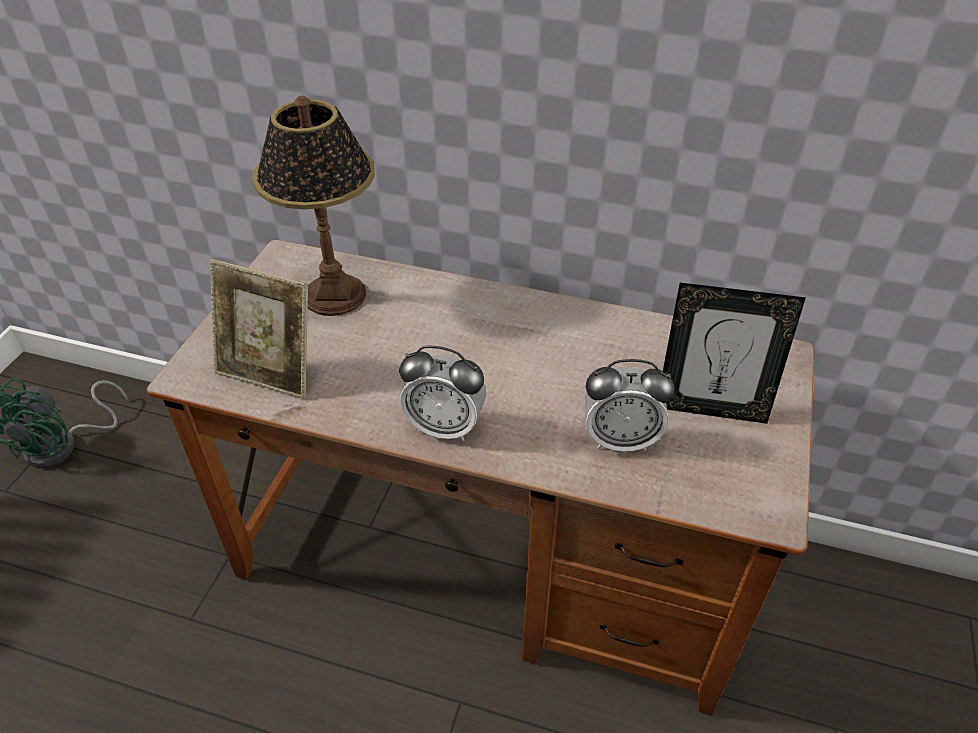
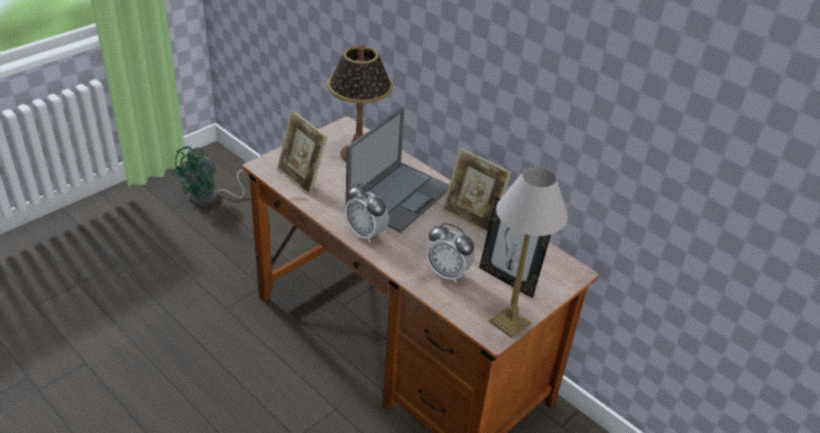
camera: 25 degrees right, 5 degrees down
(448, 338) = (399, 195): none -> laptop
(579, 329) = (472, 217): none -> picture frame
(771, 481) = (508, 322): none -> table lamp

